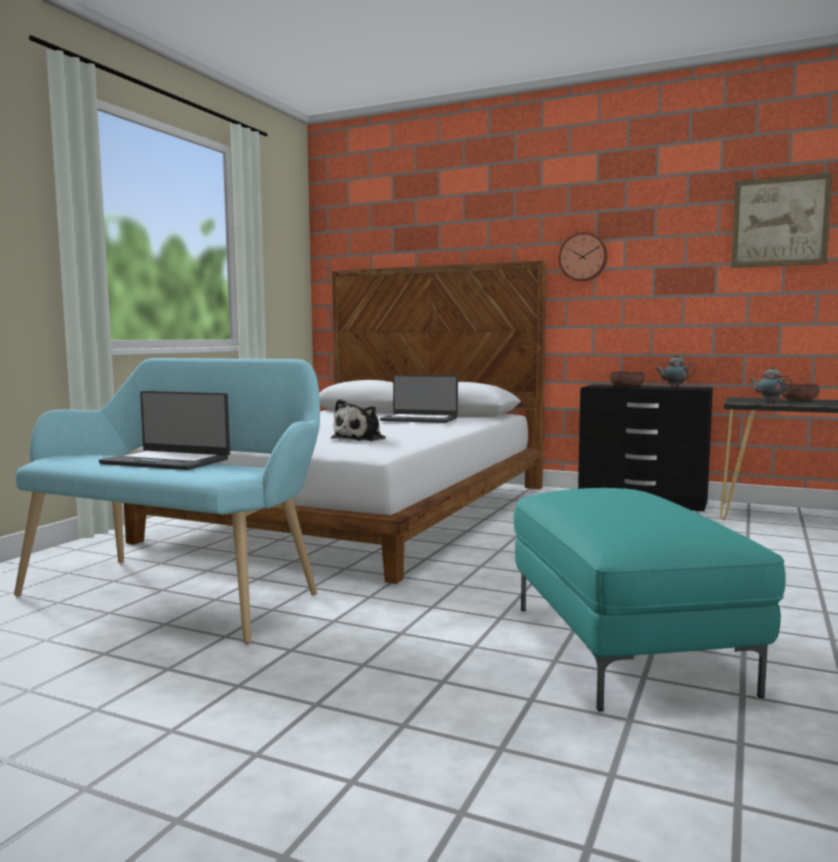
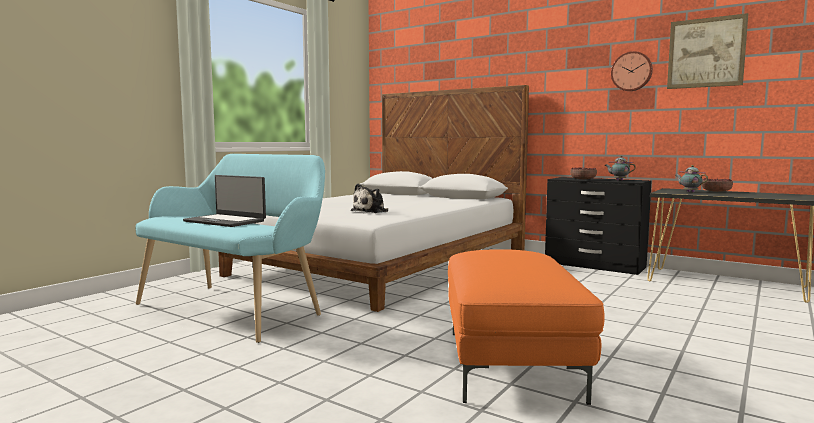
camera: 10 degrees right, 0 degrees up
(419, 419) = (427, 199): laptop -> none
(583, 257) = (556, 82): wall clock -> wall clock (631, 71)
(628, 647) = (512, 364): turquoise ottoman -> orange ottoman

